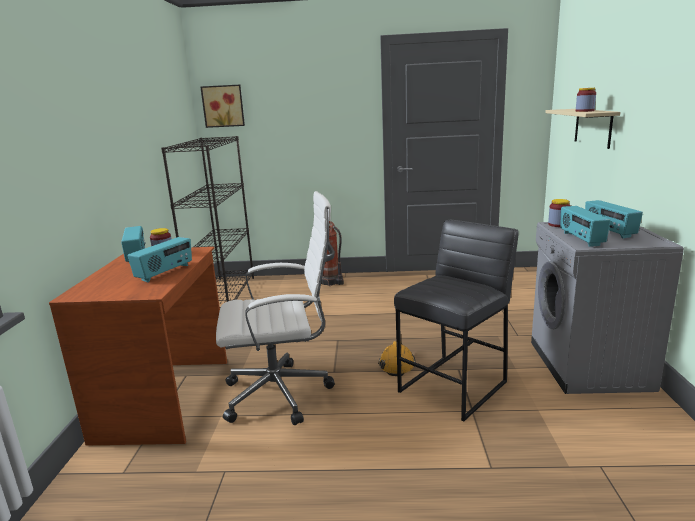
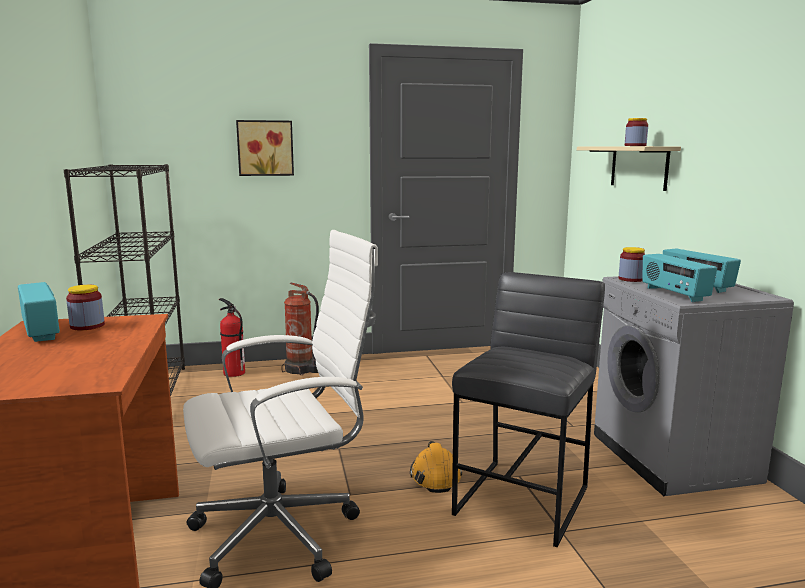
camera: 15 degrees left, 5 degrees down
(165, 273) = (106, 352): radio -> none
(223, 106) = (146, 121): picture -> picture (265, 148)
(284, 282) = (233, 373): none -> fire extinguisher

